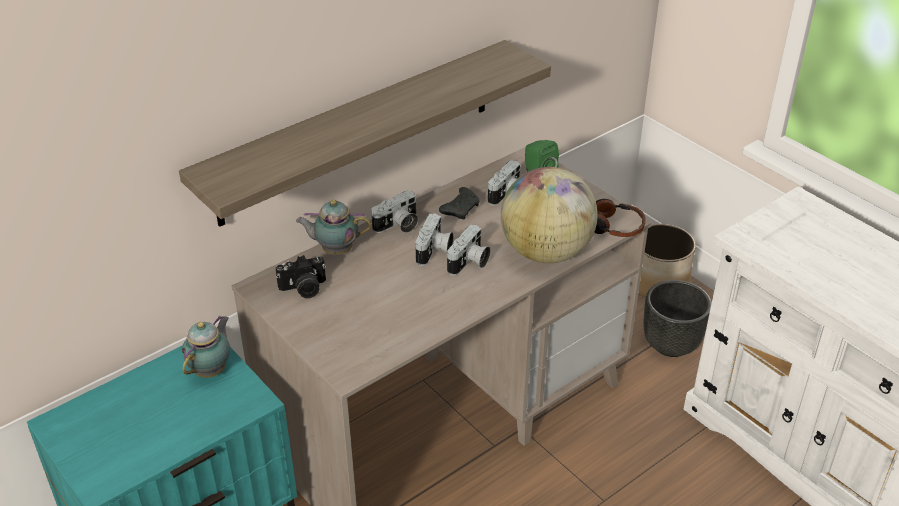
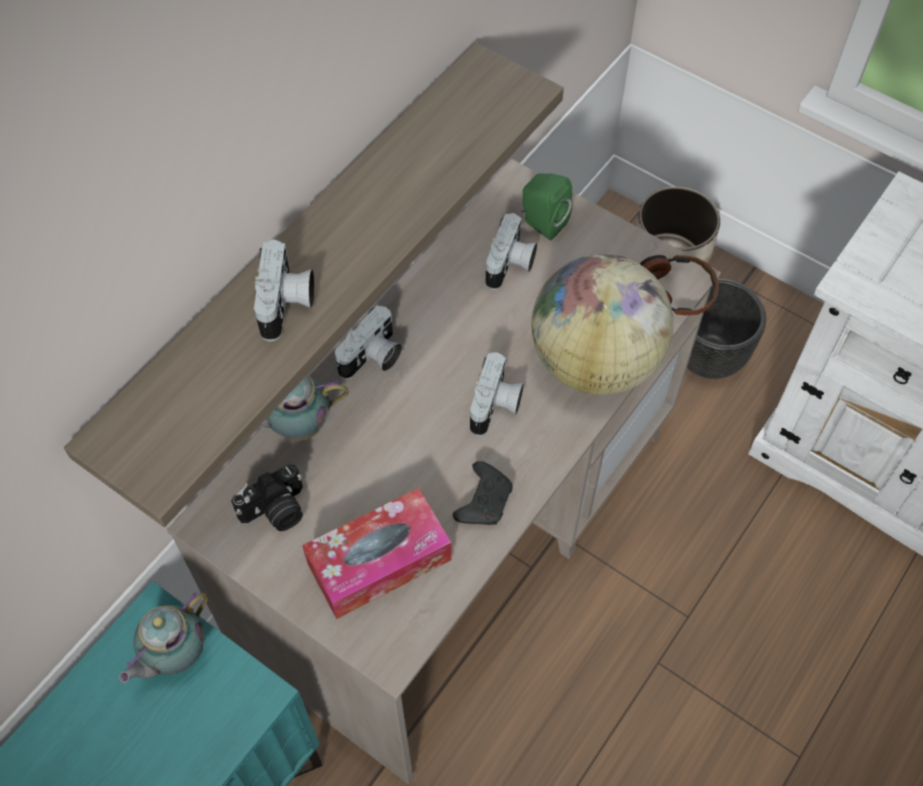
camera: 15 degrees left, 20 degrees up
(212, 370) = (175, 656): teapot -> teapot turned 150 degrees counterclockwise
(359, 325) = (379, 561): none -> tissue box
(434, 251) = (440, 395): camera -> camera (287, 304)
(461, 209) = (452, 306): black game controller -> black game controller (484, 500)

